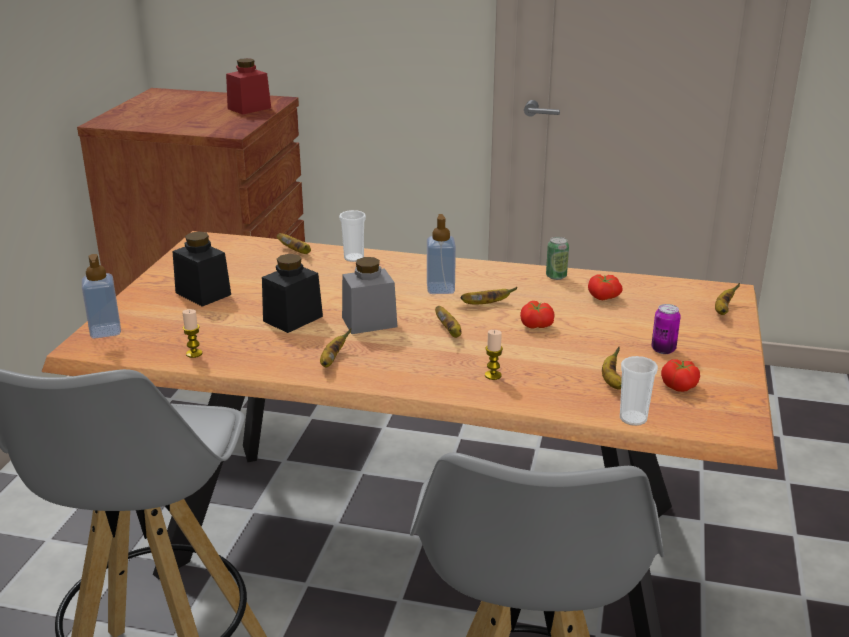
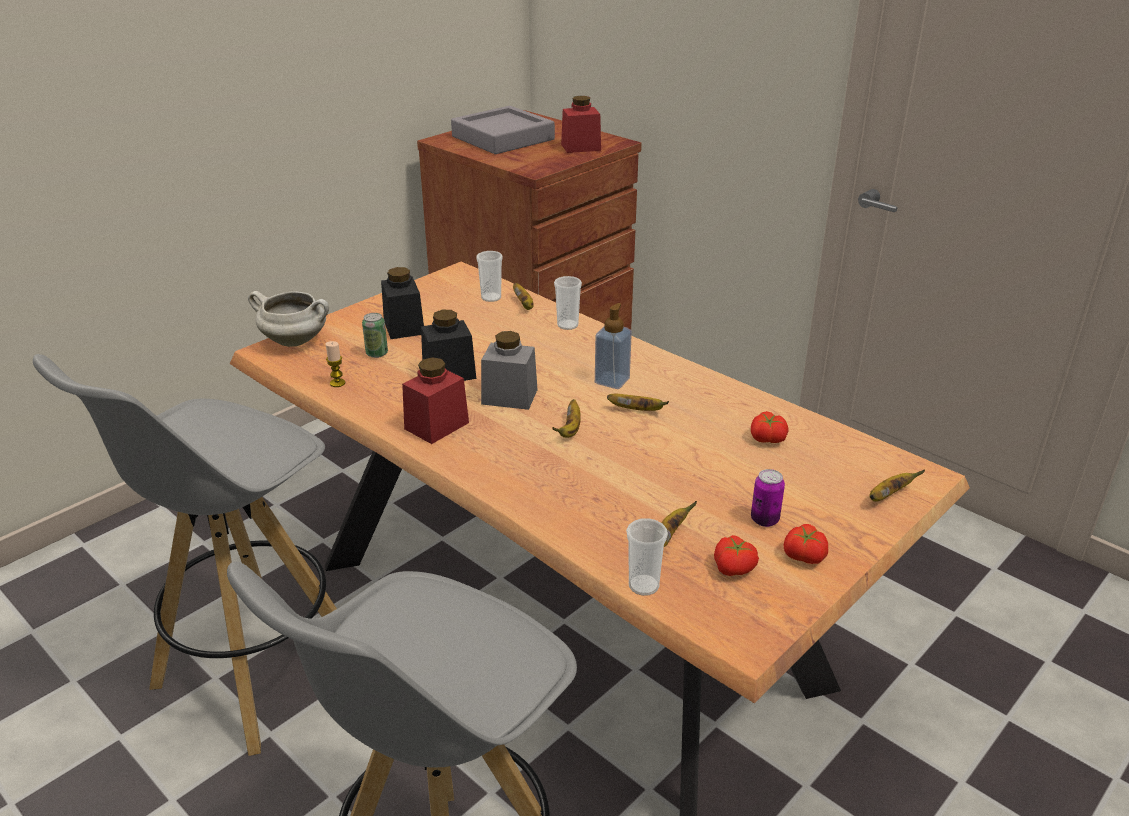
camera: 30 degrees right, 5 degrees up
(105, 331) = (296, 341): soap dispenser -> white cooking pot
(164, 112) = (503, 138): none -> grey tray
(258, 252) = (491, 297): none -> cup
(332, 360) = (436, 426): banana -> red jar
(493, 375) = (559, 489): candle -> none
(535, 326) = (660, 449): tomato -> tomato (803, 556)
(556, 276) = (743, 400): can -> can (377, 353)

